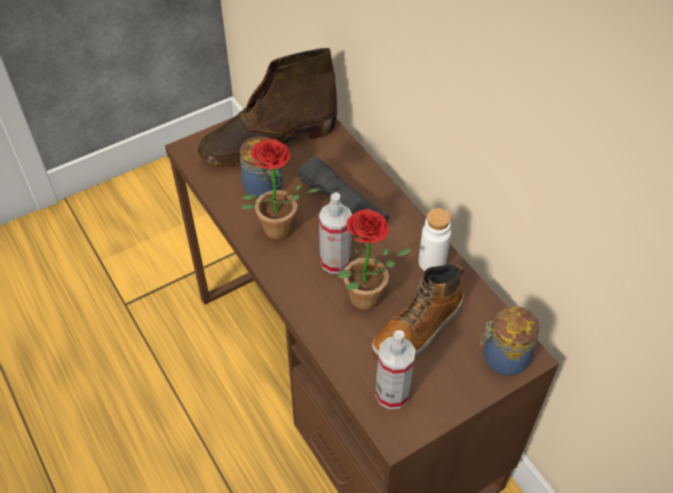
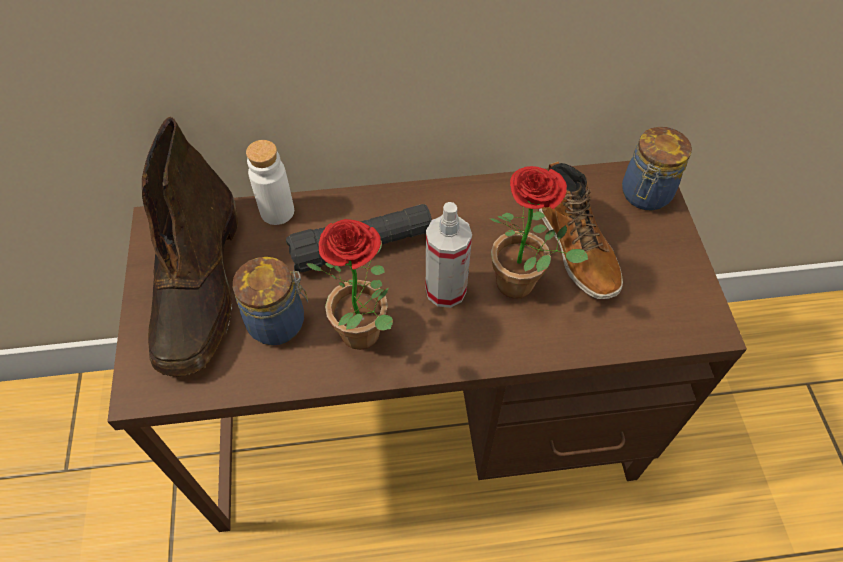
camera: 65 degrees left, 5 degrees up
(392, 393) = (656, 309): spray bottle -> none
(432, 262) = (494, 200): white bottle -> white bottle (277, 211)

